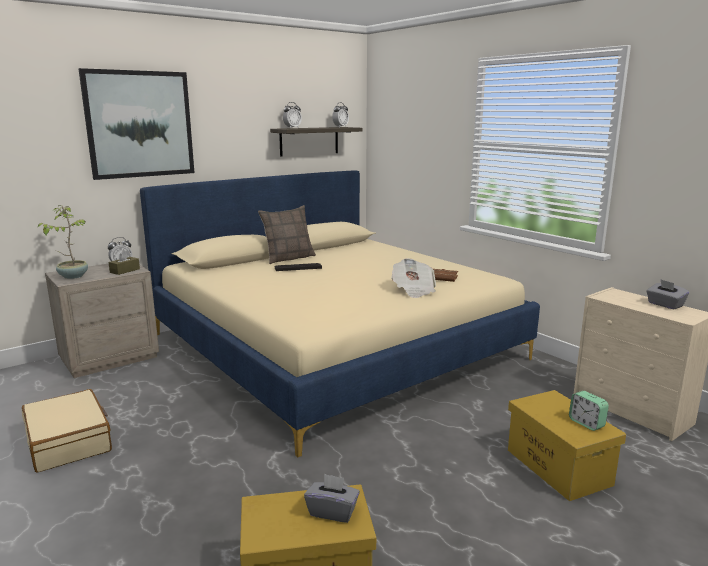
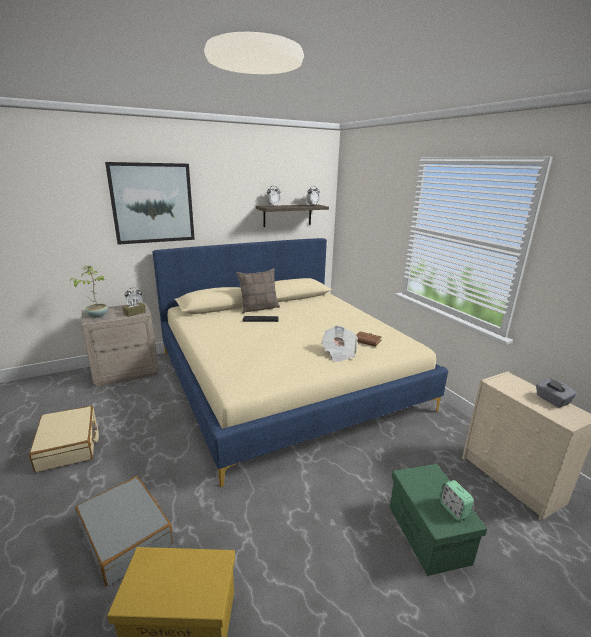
camera: 10 degrees right, 5 degrees up
(199, 516) = (126, 536): none -> grey suitcase
(332, 511) = (199, 579): grey tissue box -> none
(559, 467) = (429, 534): yellow storage box -> green storage box

